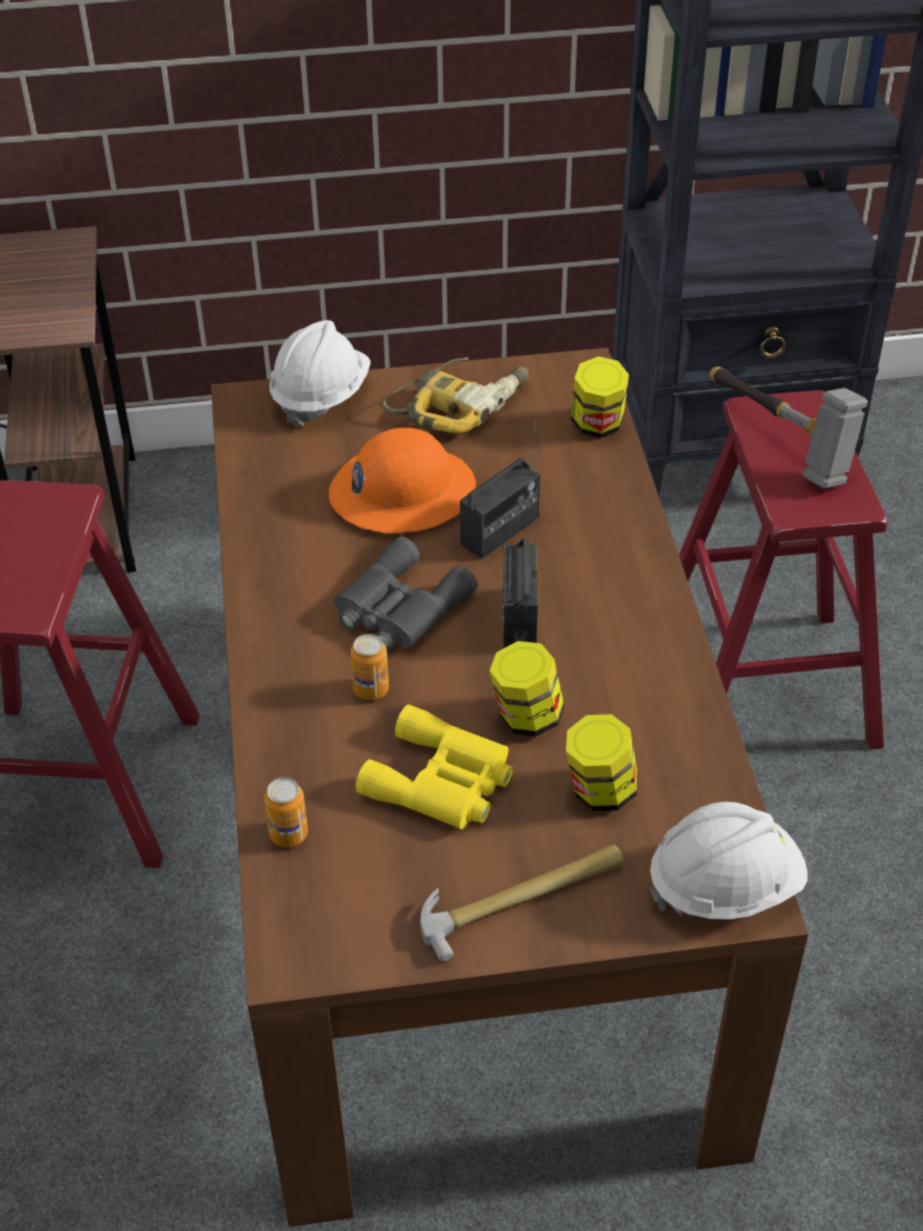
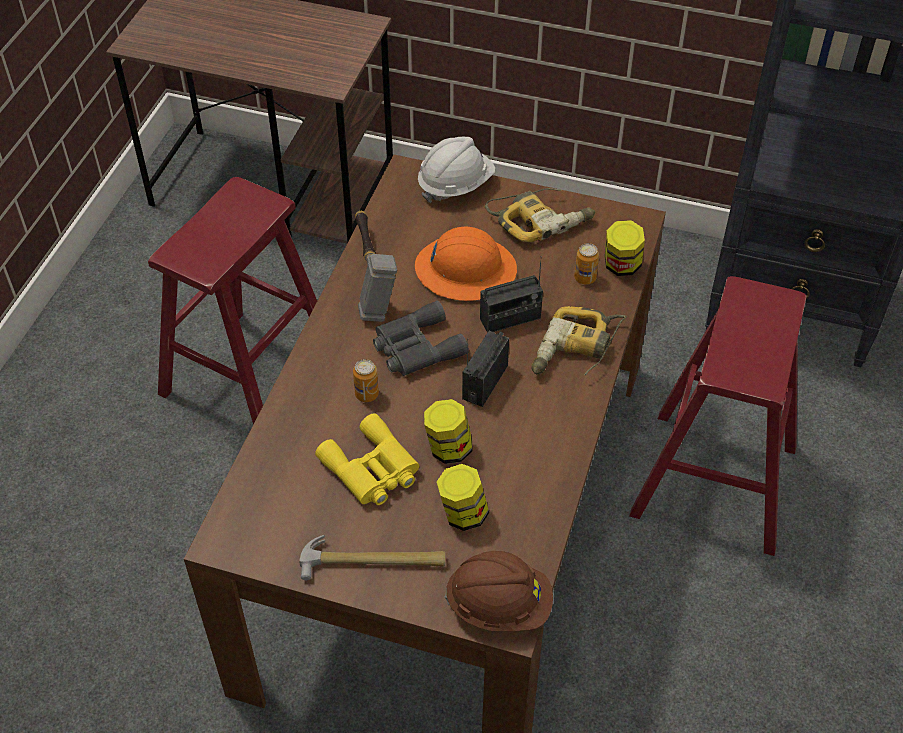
camera: 25 degrees right, 5 degrees up
(288, 834) = (265, 466): can -> can (585, 278)
(610, 542) = (576, 351): none -> power drill
(724, 886) = (499, 605): white hard hat -> brown hard hat
(779, 442) = (744, 320): hammer -> hammer (371, 277)

